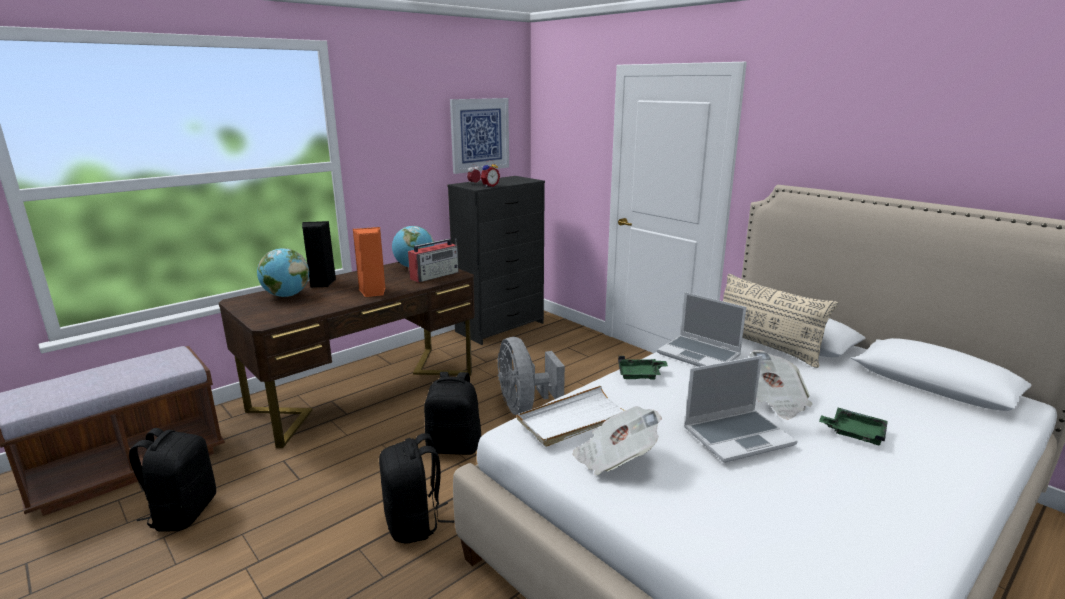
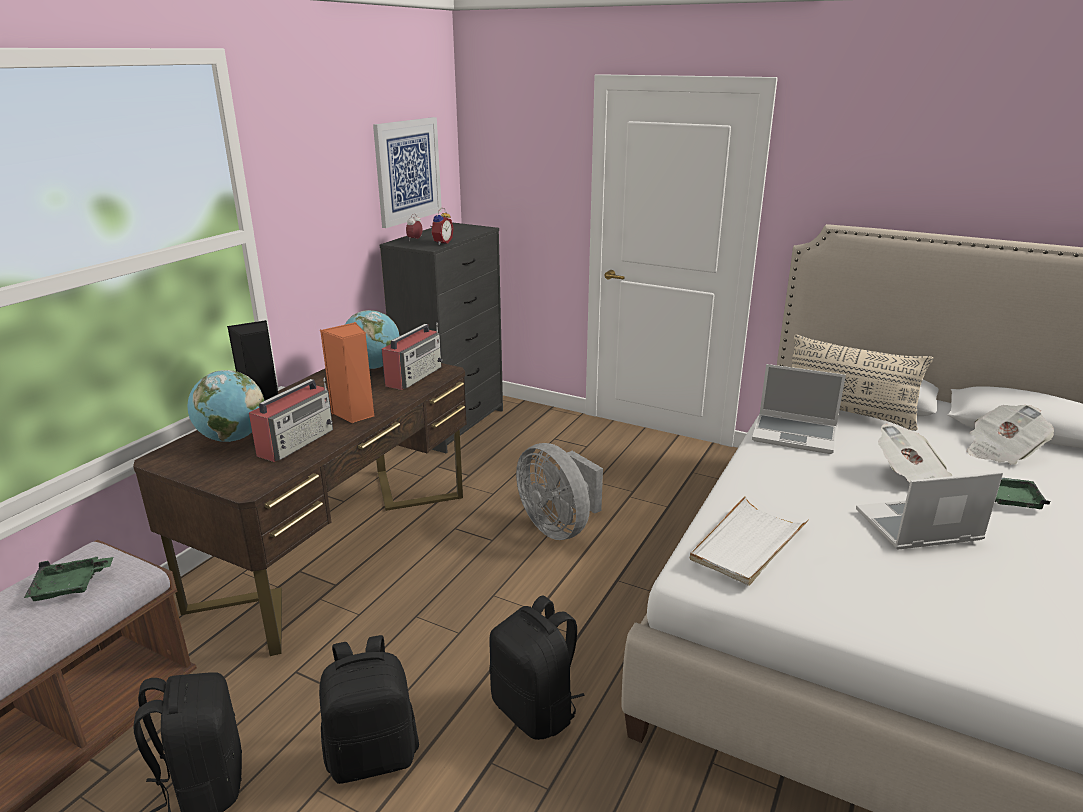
camera: 20 degrees left, 5 degrees up
(321, 303) = (297, 442): none -> radio
(454, 446) = (511, 598): black backpack -> black backpack (373, 755)
(615, 458) = (827, 582): newspaper -> newspaper (1001, 451)
(640, 375) = (759, 472): green tray -> green tray (70, 586)
(738, 436) = (917, 527): laptop -> laptop turned 150 degrees counterclockwise

